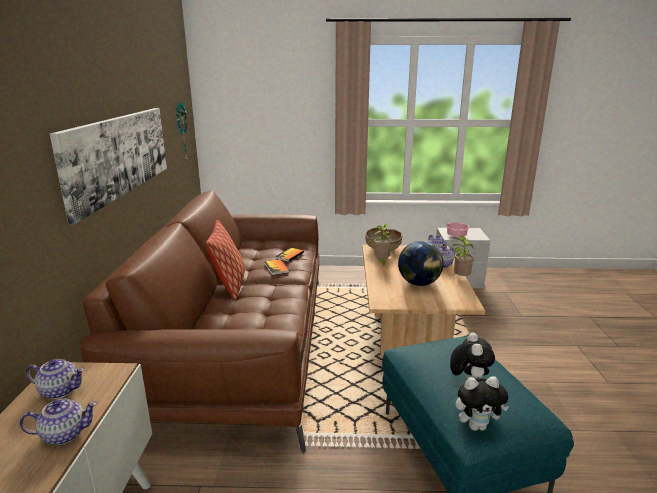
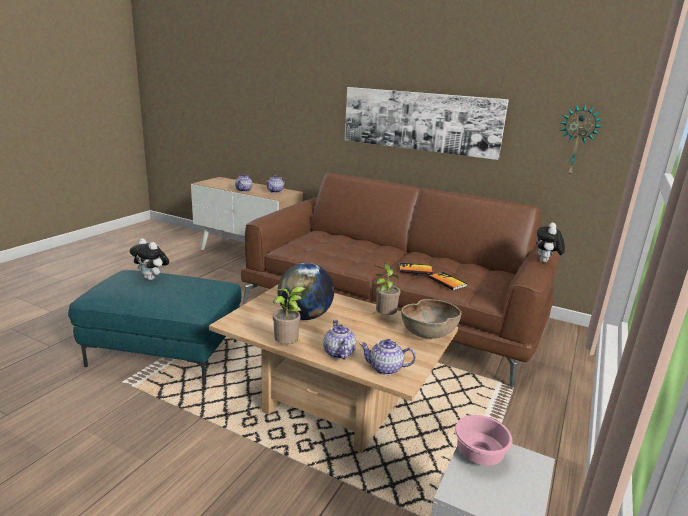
camera: 115 degrees right, 0 degrees up
(229, 286) = (392, 251): pillow -> none
(477, 426) = (126, 272): plush toy -> plush toy (546, 262)

